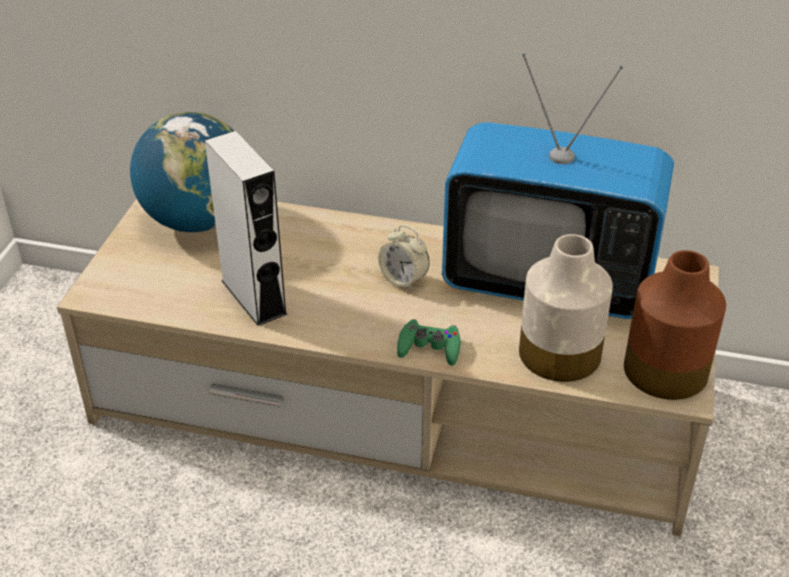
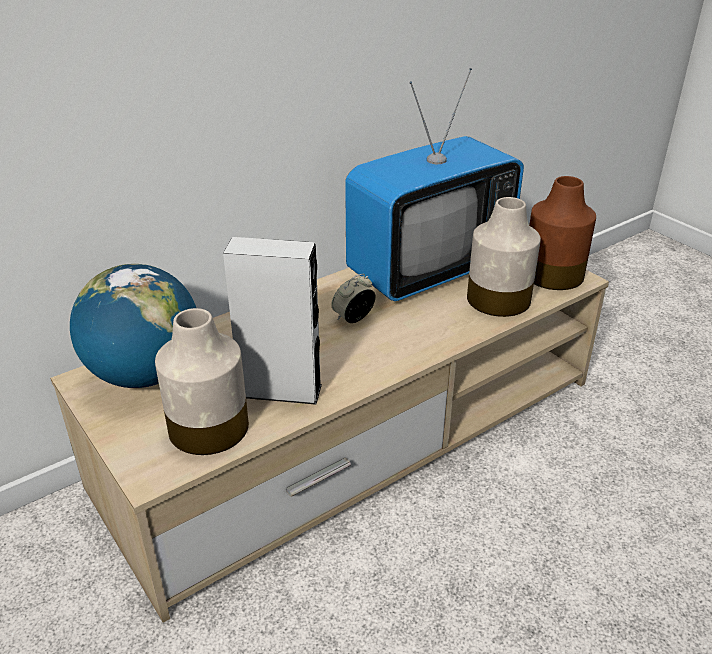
camera: 50 degrees left, 5 degrees down
(172, 287) = (208, 426): none -> beige vase
(403, 280) = (353, 318): alarm clock -> alarm clock turned 150 degrees clockwise
(429, 347) = (436, 342): green game controller -> none

